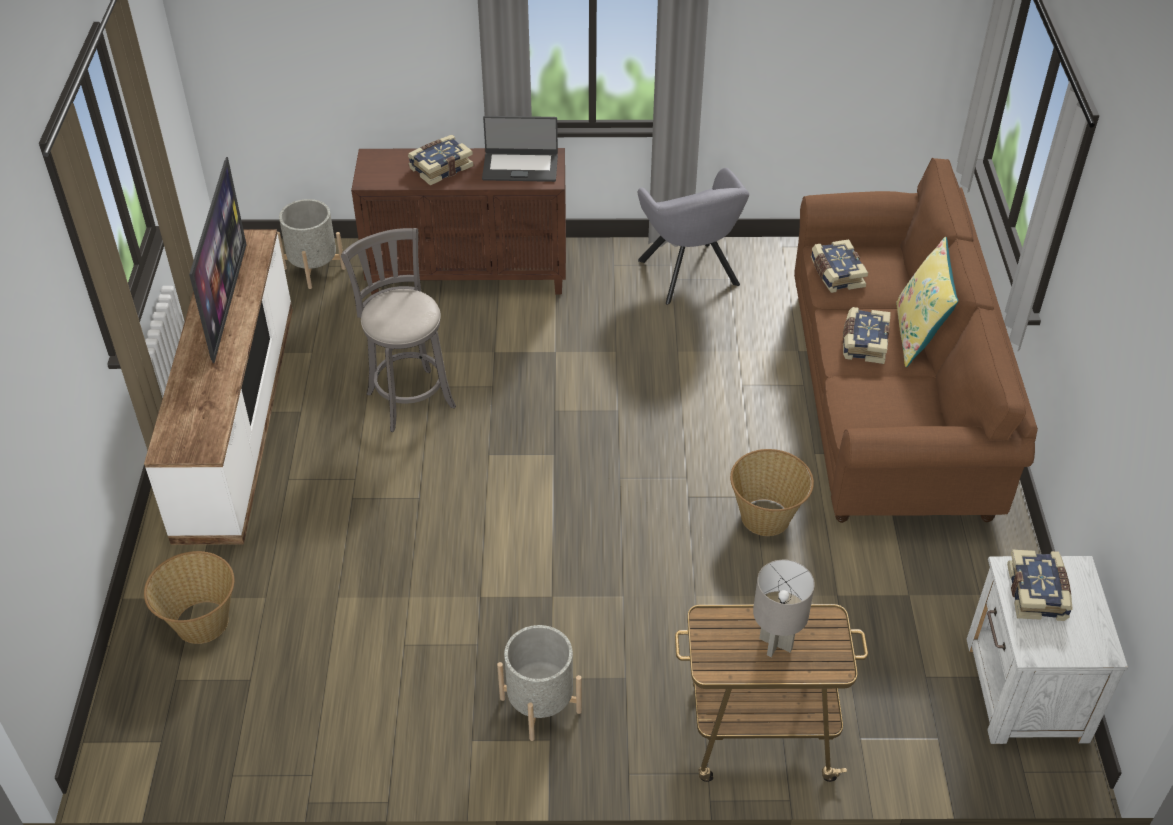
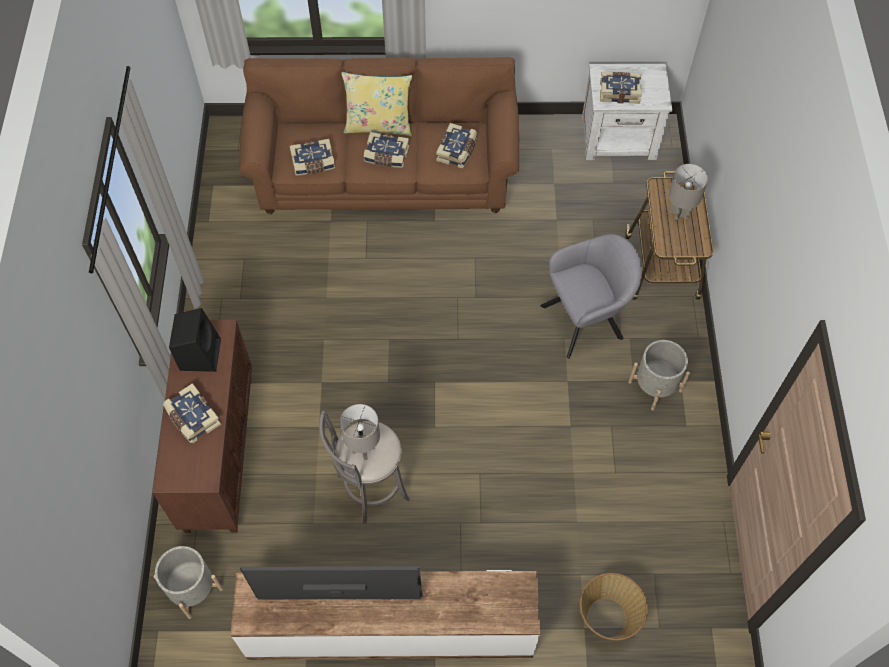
camera: 90 degrees left, 15 degrees up
(397, 307) = (364, 450): none -> grey table lamp
(520, 167) = (200, 353): laptop -> black speaker
(690, 276) = (238, 285): grey armchair -> grey armchair (586, 320)
(766, 517) = (493, 252): basket -> none
(885, 412) = (457, 151): none -> book

